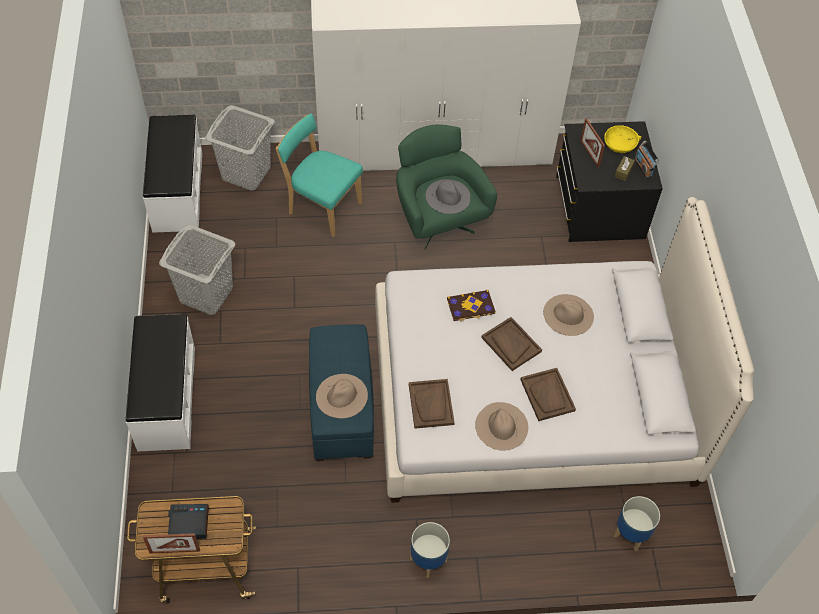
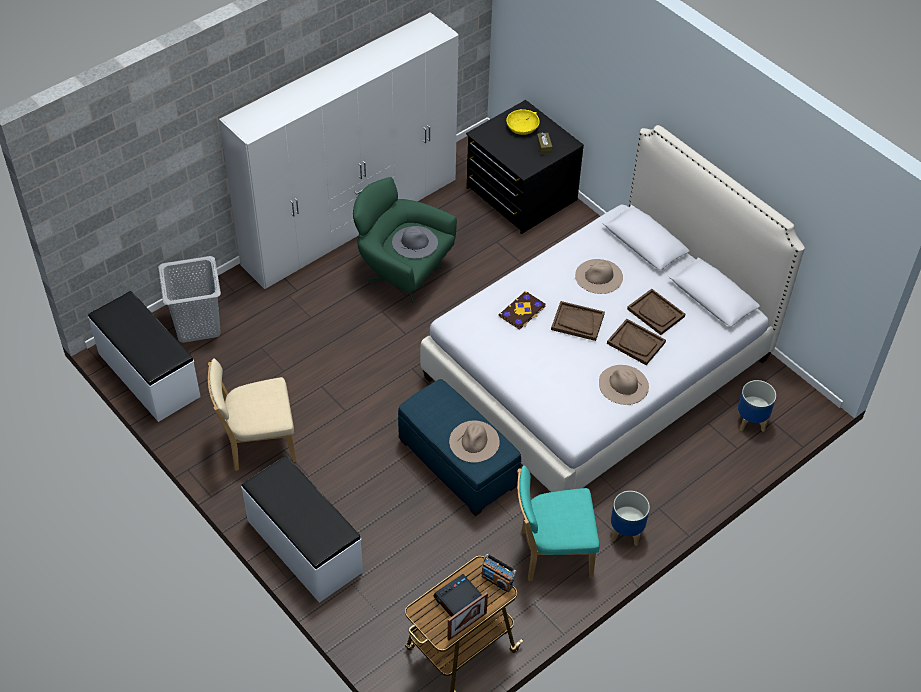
camera: 35 degrees left, 5 degrees down
(206, 294) = (258, 444): grey laundry basket -> beige chair
(322, 207) = (293, 316): turquoise chair -> turquoise chair (552, 553)
(431, 404) = (558, 400): brown tray -> brown tray (656, 313)
(589, 153) = (506, 146): picture frame -> none
(643, 167) = (556, 136): radio -> radio (497, 581)

